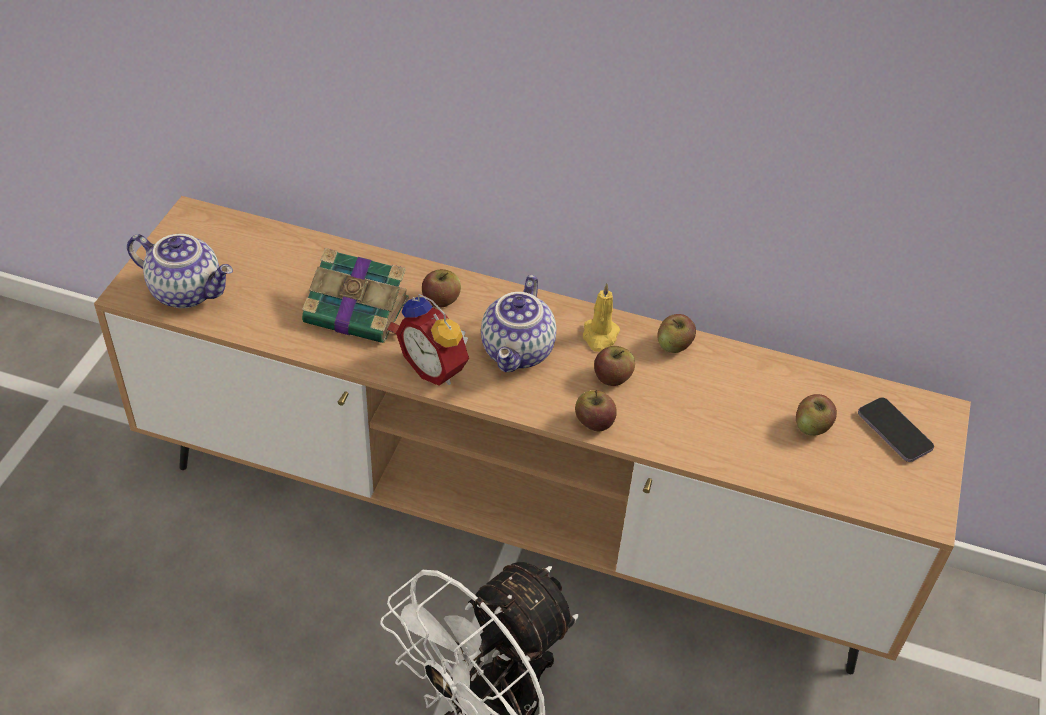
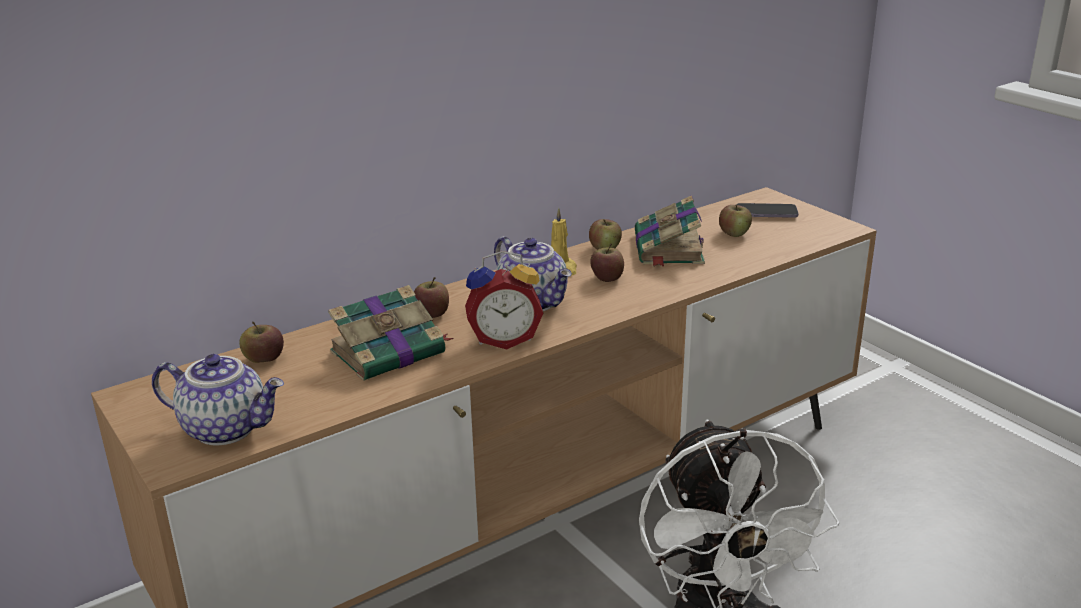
camera: 50 degrees left, 20 degrees down
(188, 291) = (227, 428): teapot -> teapot turned 45 degrees clockwise
(594, 422) = (642, 299): apple -> apple (264, 359)
(719, 393) = (669, 249): none -> book

